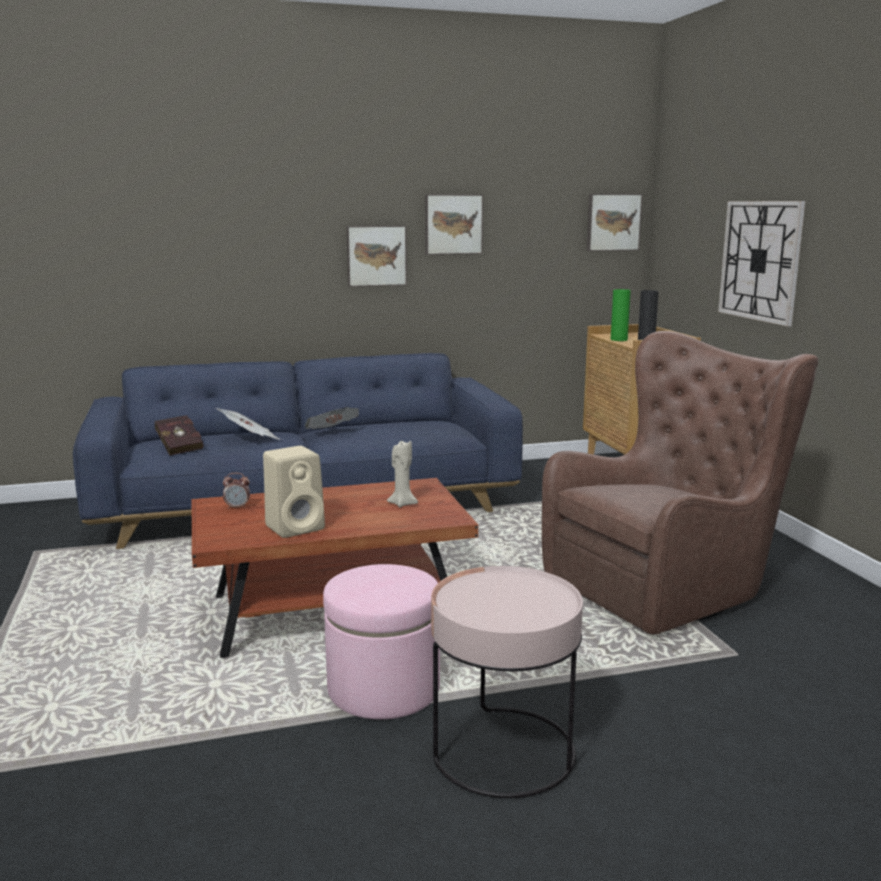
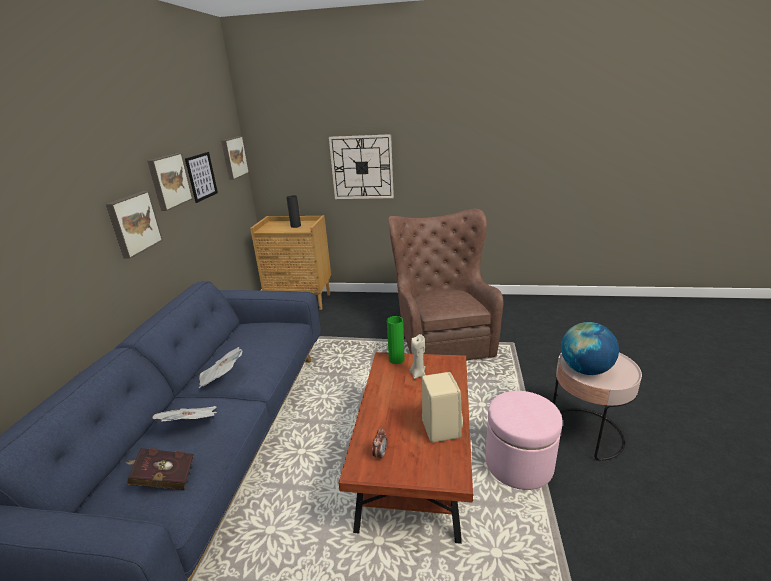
camera: 65 degrees left, 10 degrees up
(485, 588) = (585, 370): none -> globe
(521, 233) = (201, 176): none -> picture
(619, 339) = (282, 230): green vase -> green vase (396, 359)

